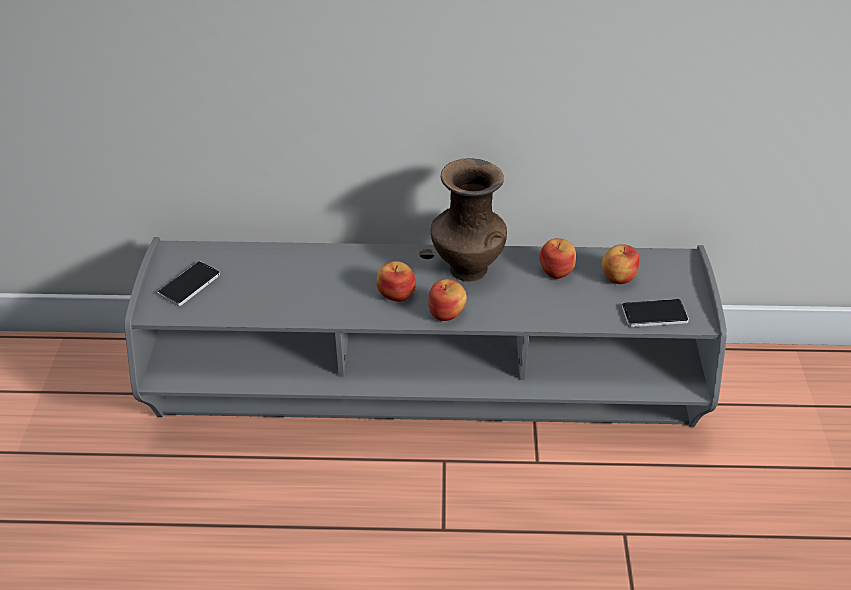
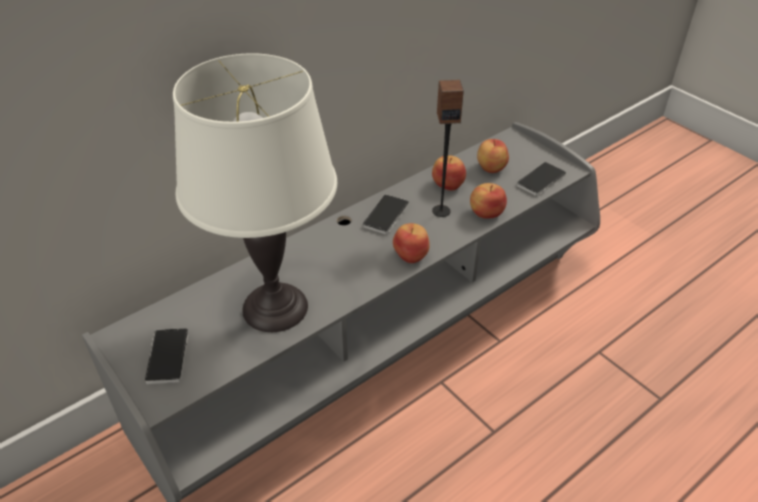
camera: 40 degrees left, 0 degrees up
(295, 293) = (275, 308): none -> white table lamp
(396, 293) = (357, 262): apple -> apple (486, 212)
(466, 268) = (386, 215): brown vase -> phone
(519, 290) = (441, 211): none -> speaker

